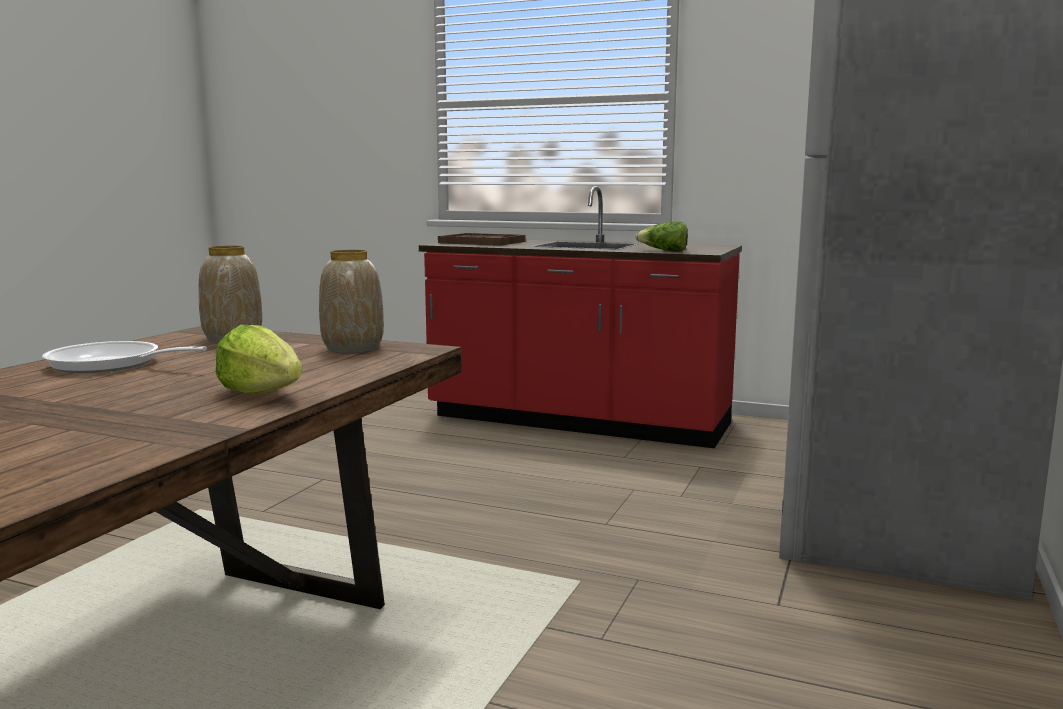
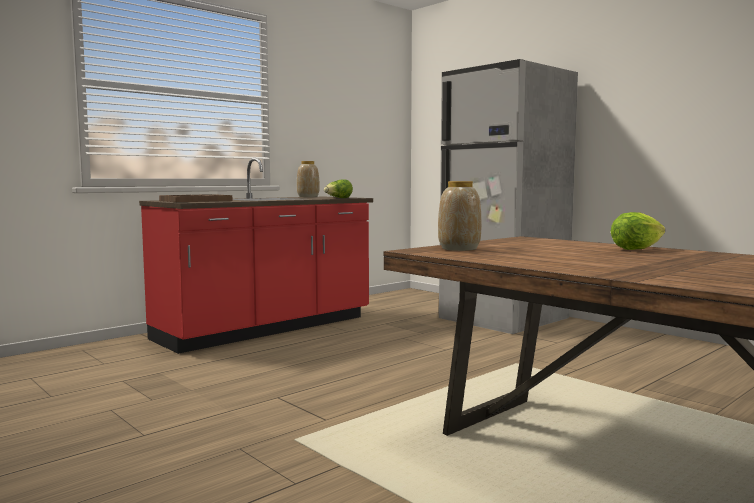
camera: 65 degrees left, 5 degrees down
(111, 365) = (539, 259): frying pan -> none
(353, 349) = (516, 241): vase -> vase (308, 197)

